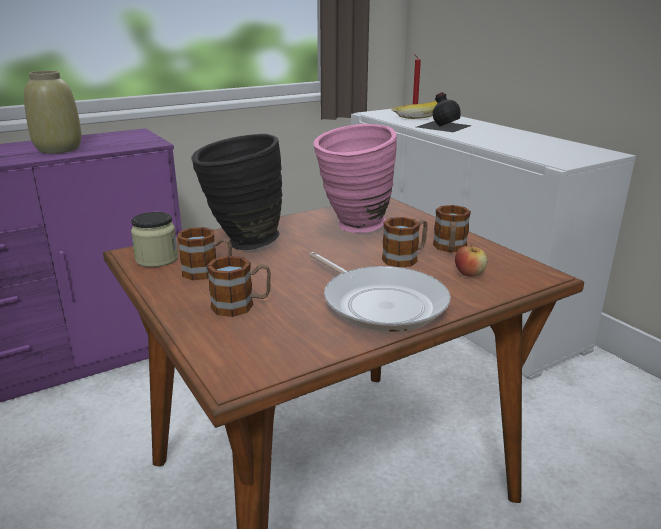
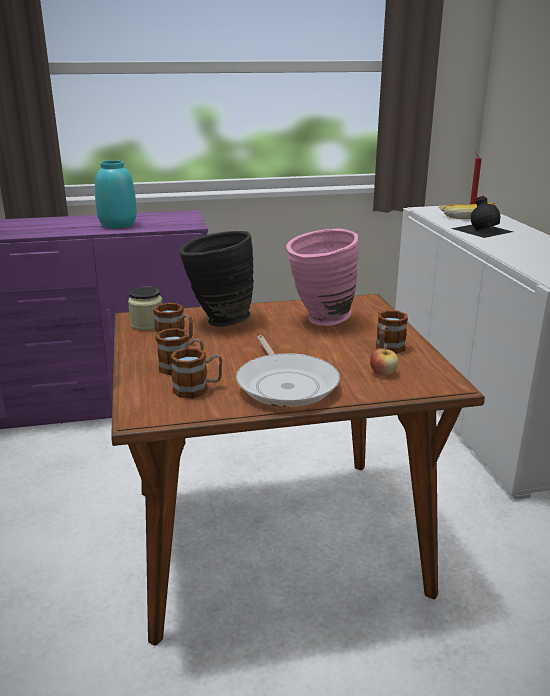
camera: 20 degrees right, 0 degrees up
(58, 149) = (117, 224): beige vase -> turquoise vase
(405, 258) = (340, 352): mug -> mug (198, 389)

